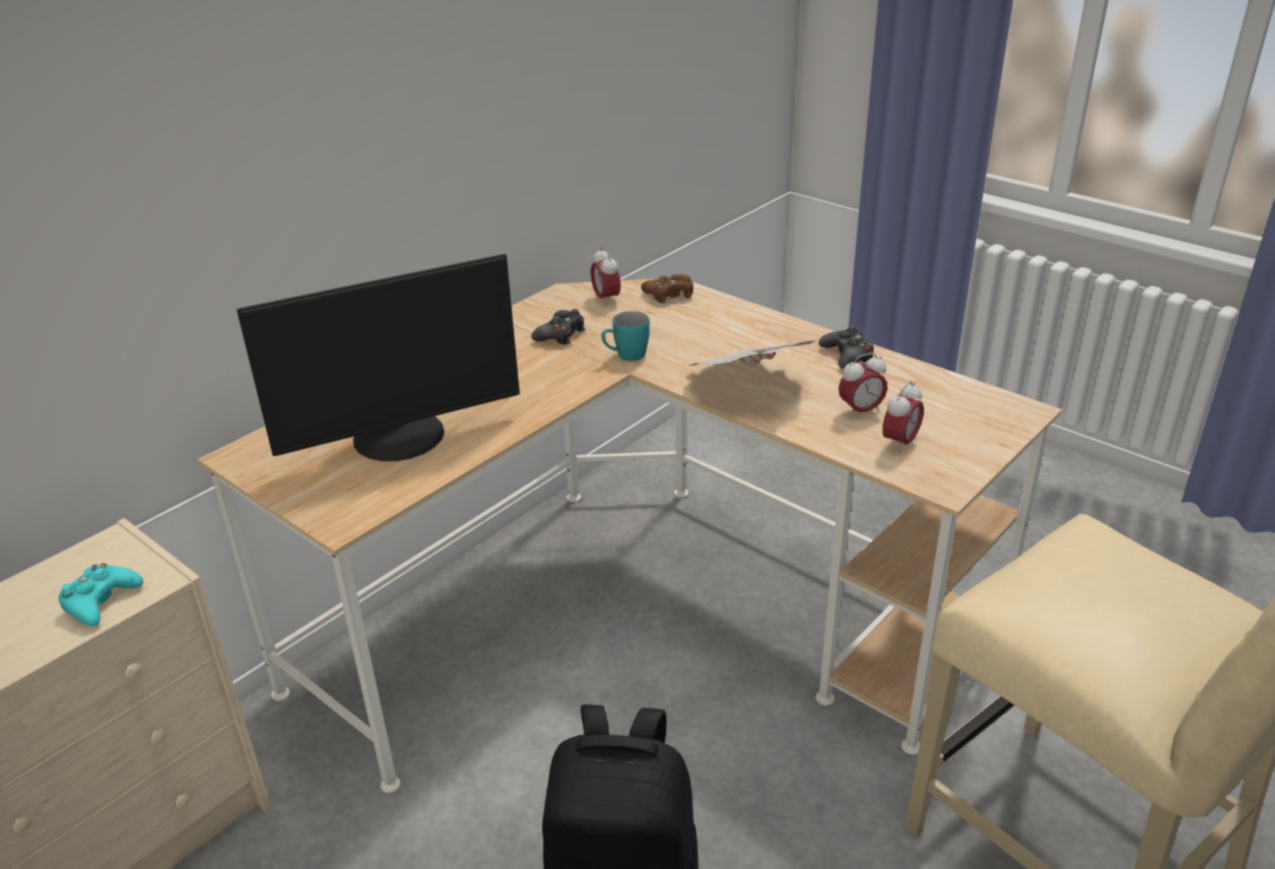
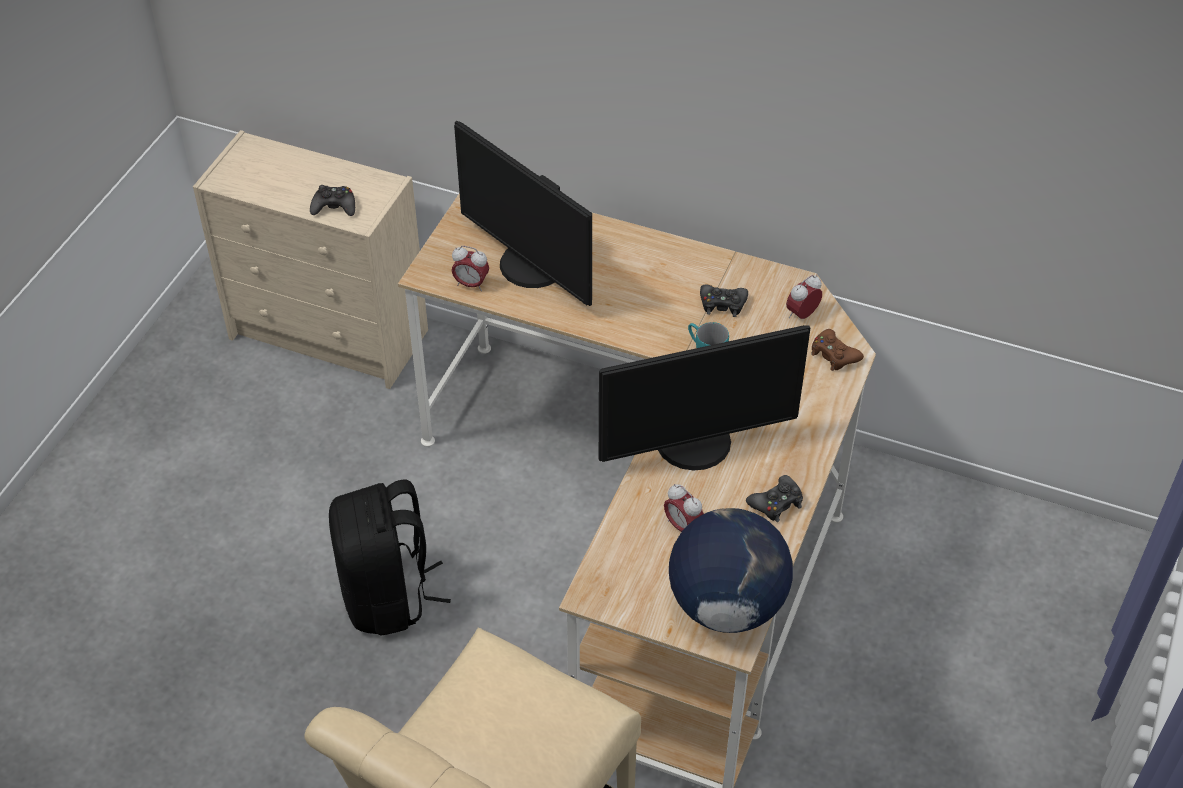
camera: 70 degrees right, 15 degrees up
(101, 601) = (334, 207): turquoise game controller -> black game controller
(748, 384) = (695, 444): newspaper -> monitor
(900, 443) = (642, 559): alarm clock -> alarm clock (471, 284)
(974, 406) = (726, 605): none -> globe

